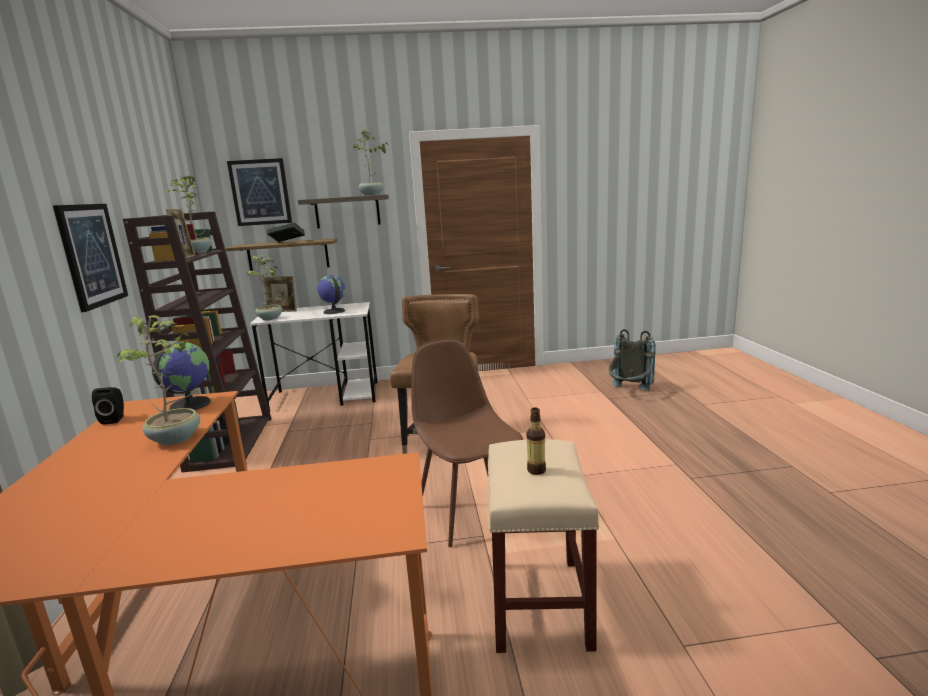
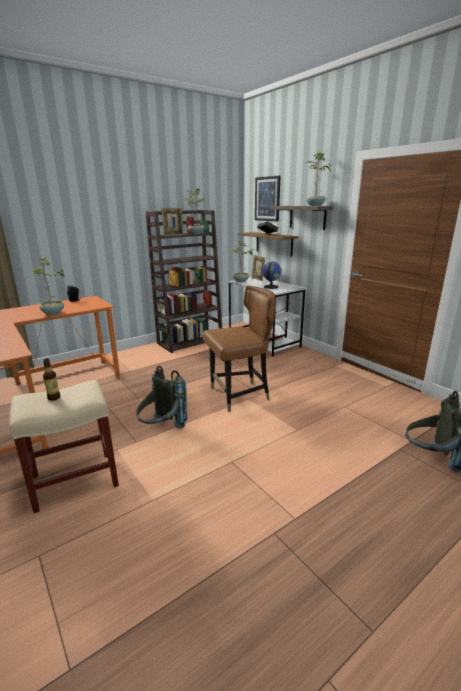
camera: 60 degrees right, 5 degrees up
(91, 255) = (119, 228): picture -> none
(189, 404) = (93, 304): globe -> none
(471, 510) = (161, 429): brown chair -> grey backpack

